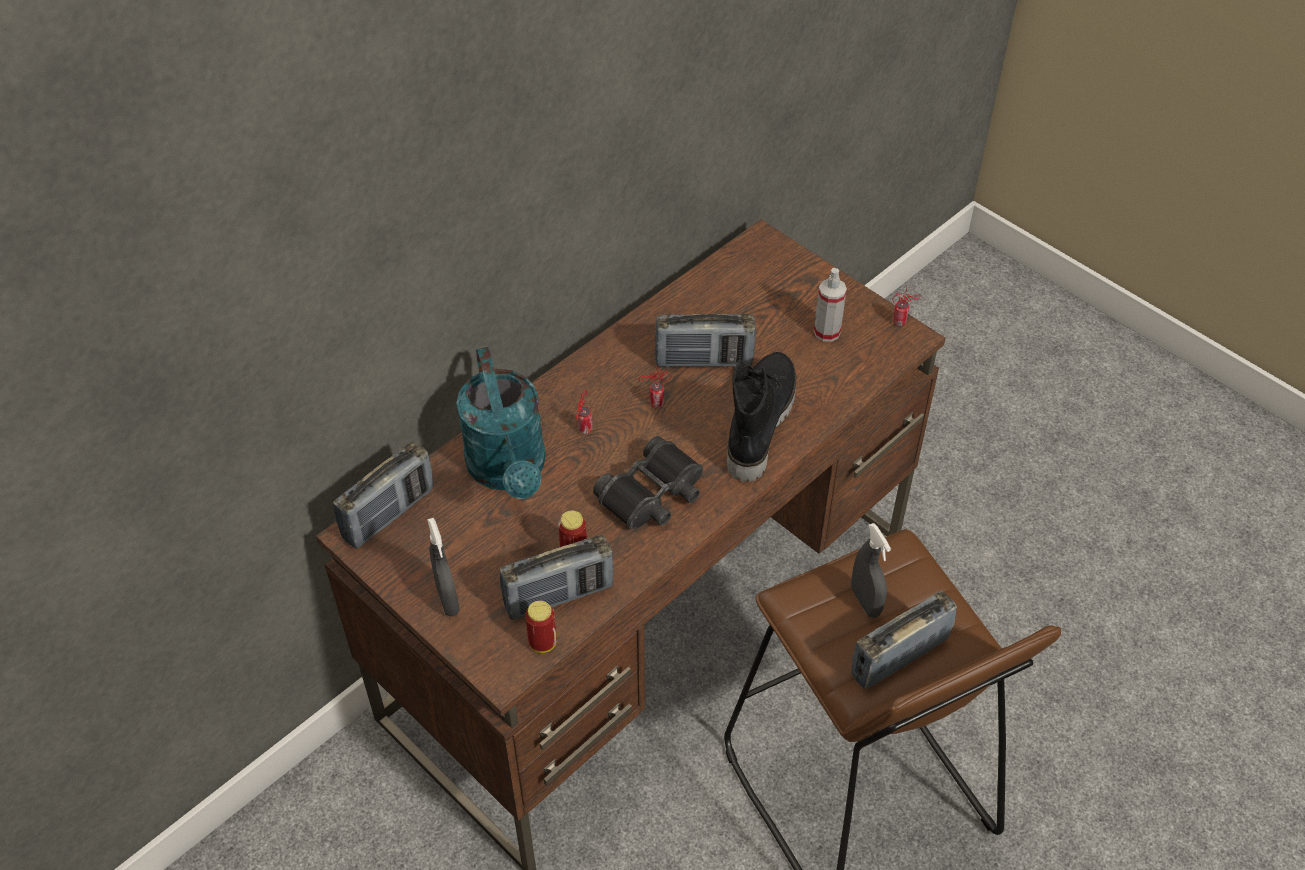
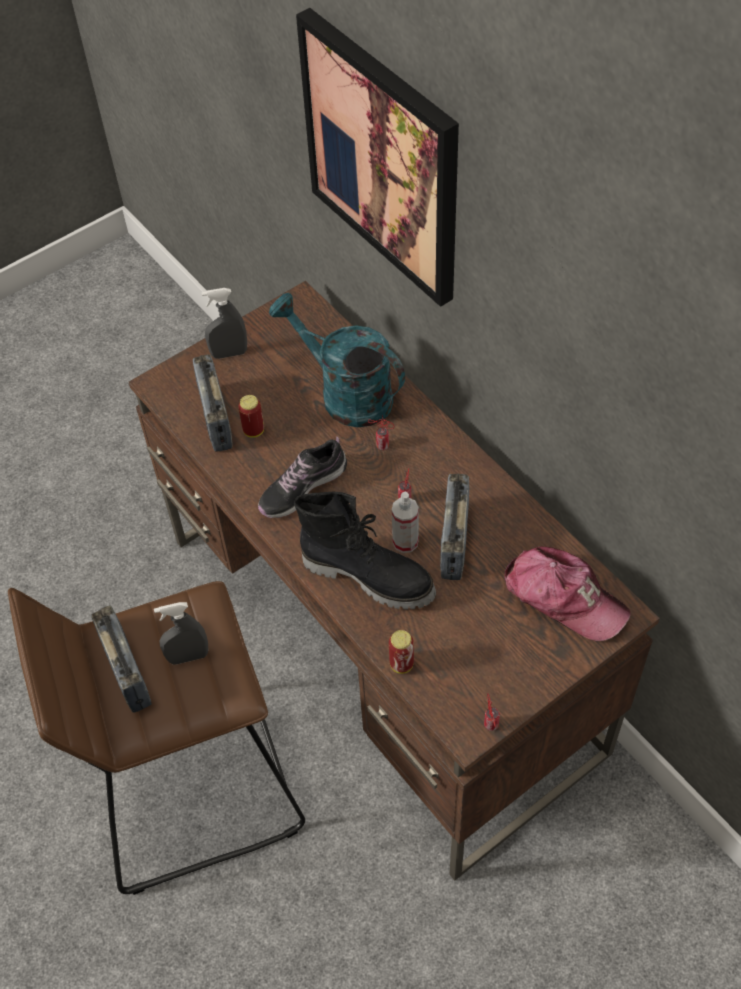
camera: 100 degrees right, 5 degrees up
(389, 514) = (316, 320): radio -> none
(391, 221) = (383, 158): none -> picture
(510, 471) = (345, 393): turquoise watering can -> turquoise watering can turned 45 degrees clockwise
(543, 643) = (176, 407): can -> can (401, 664)
(652, 494) = (302, 487): black binoculars -> shoe
(753, 279) = (564, 597): none -> cap
(827, 332) = (482, 653): spray bottle -> spray bottle (405, 542)

